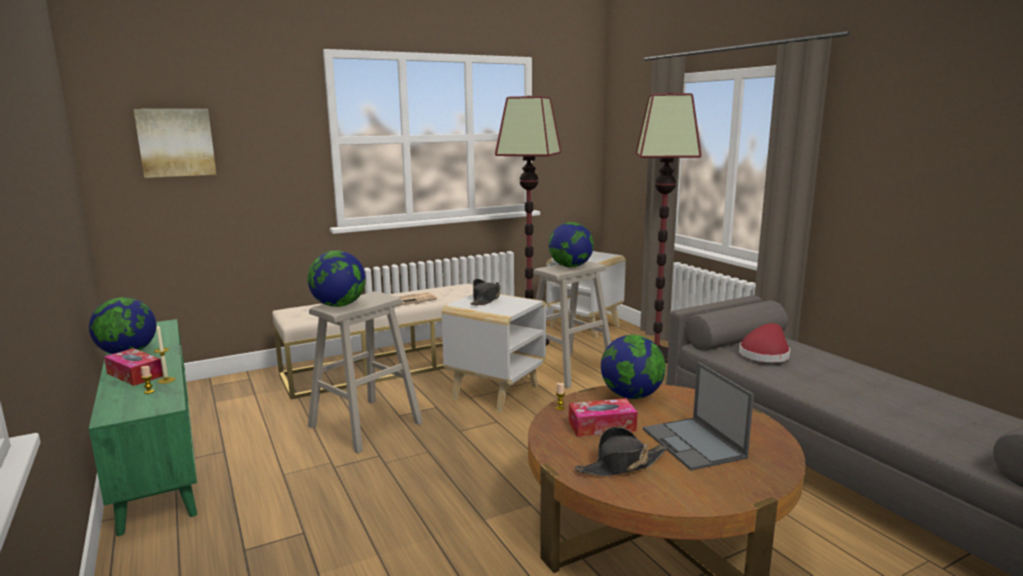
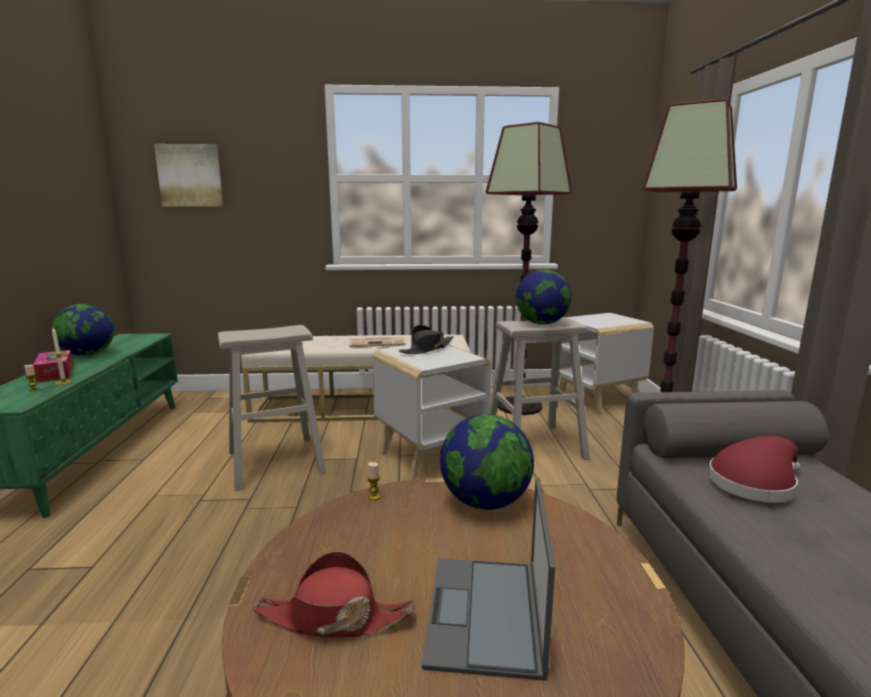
camera: 25 degrees right, 0 degrees up
(339, 305) = (243, 333): globe -> none
(602, 426) = (390, 539): tissue box -> none
(621, 465) = (333, 617): black hat -> red hat

